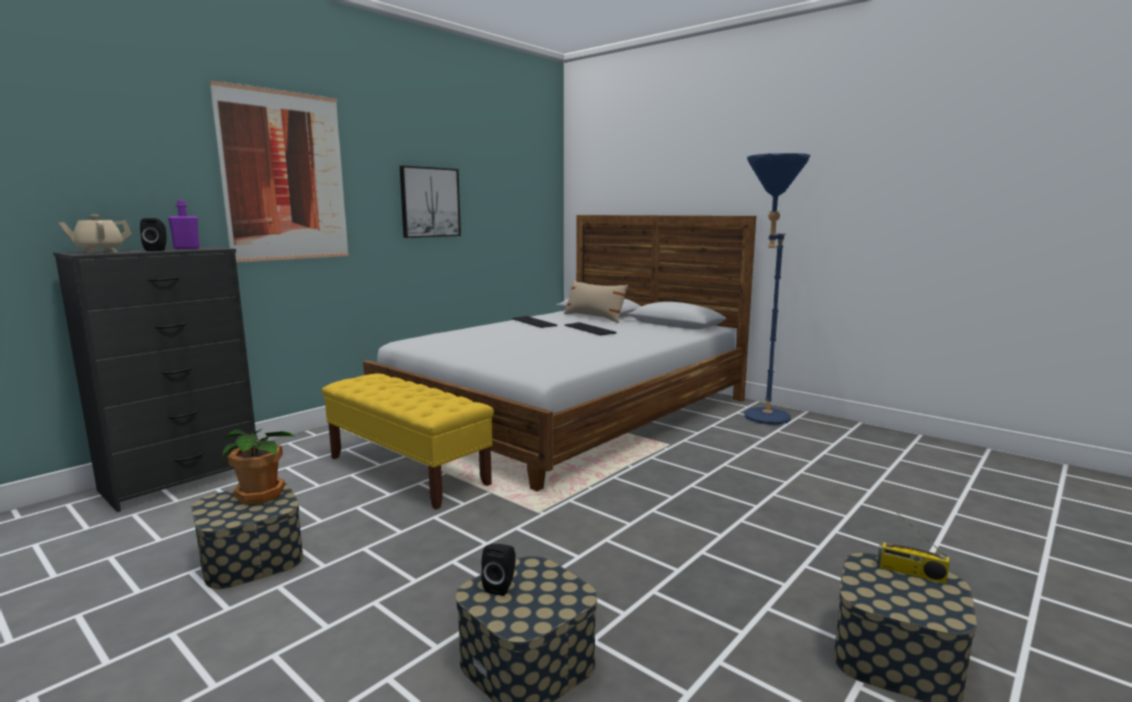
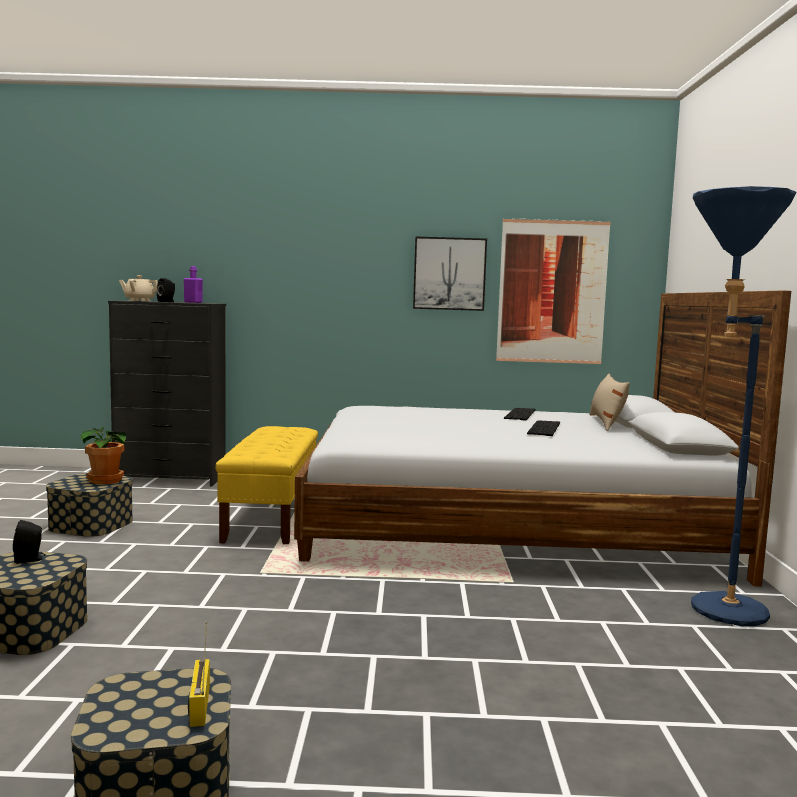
camera: 50 degrees right, 5 degrees down
(285, 176) = (298, 248): picture -> picture (552, 291)

